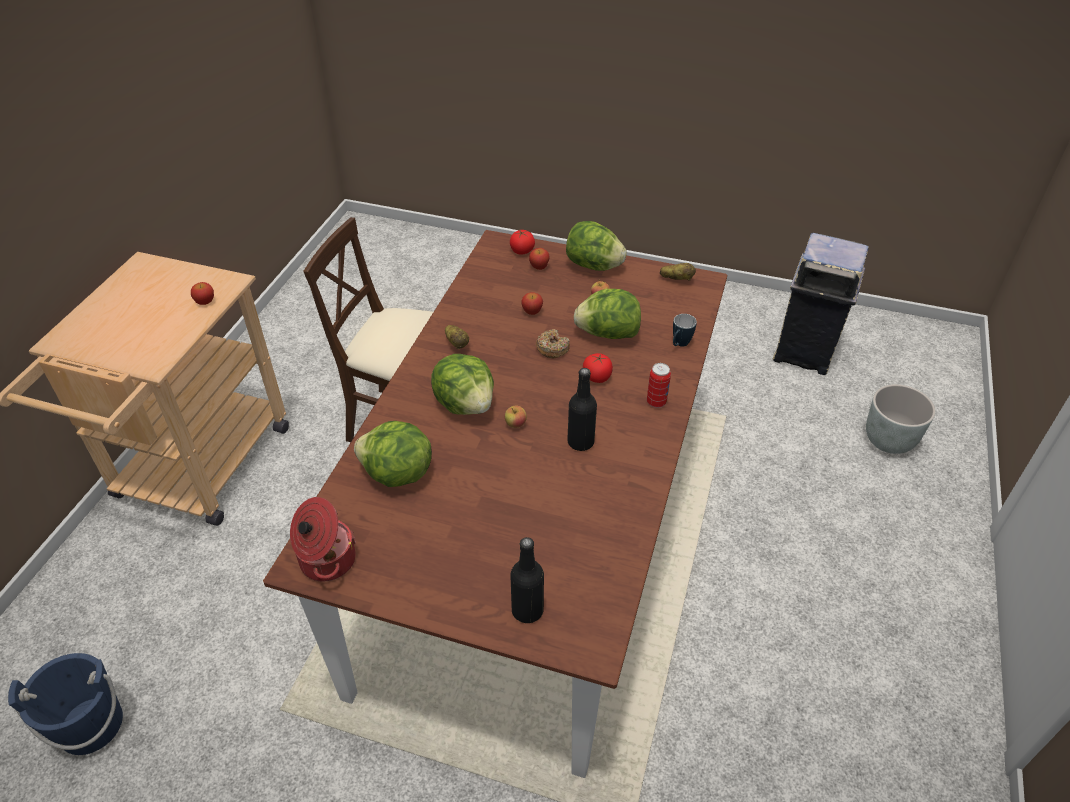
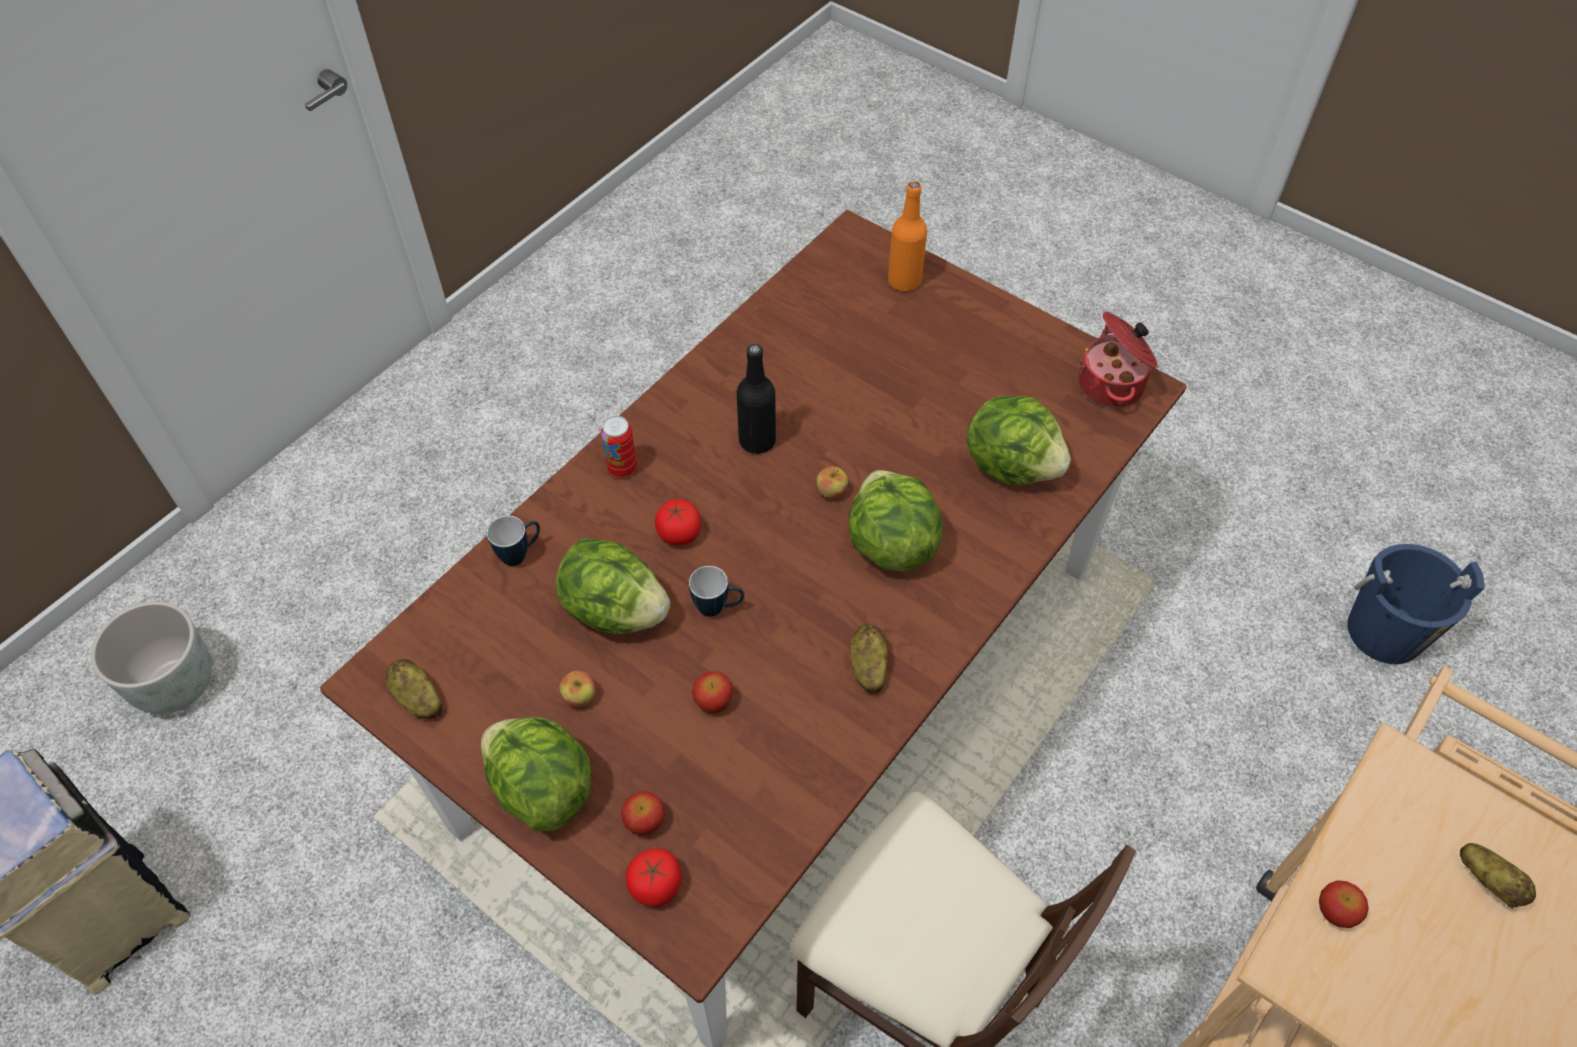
camera: 160 degrees left, 10 degrees up
(122, 328) = (1488, 881): none -> potato
(527, 610) = (904, 281): black bottle -> orange bottle
(552, 348) = (718, 608): donut -> mug

